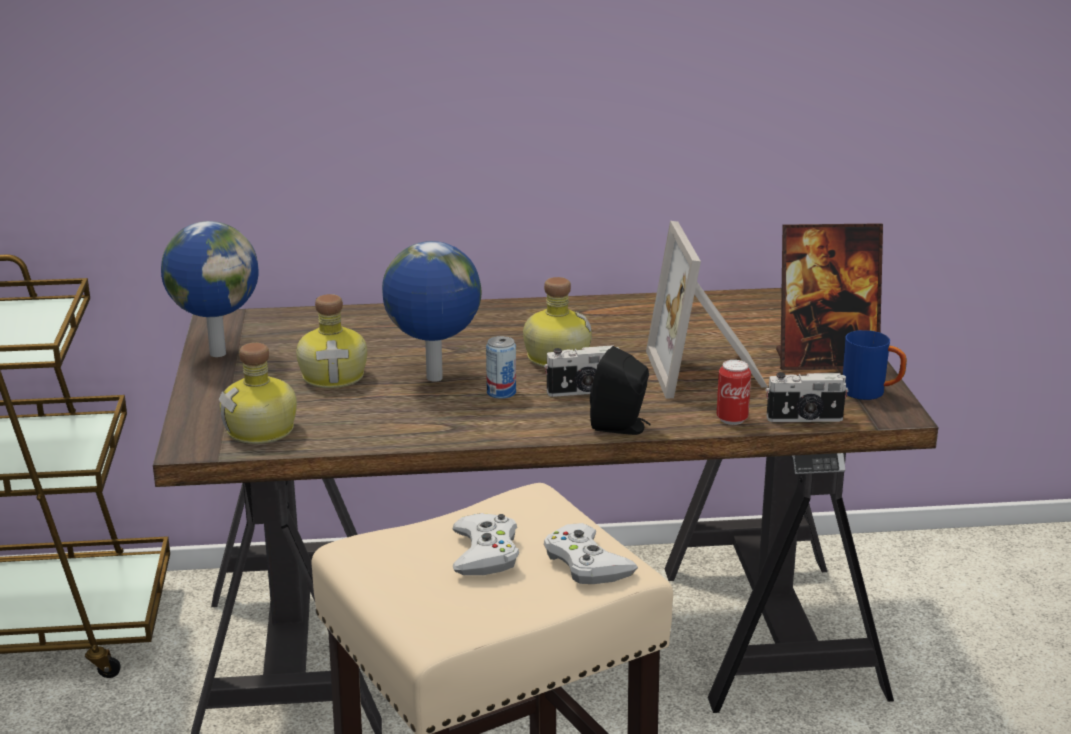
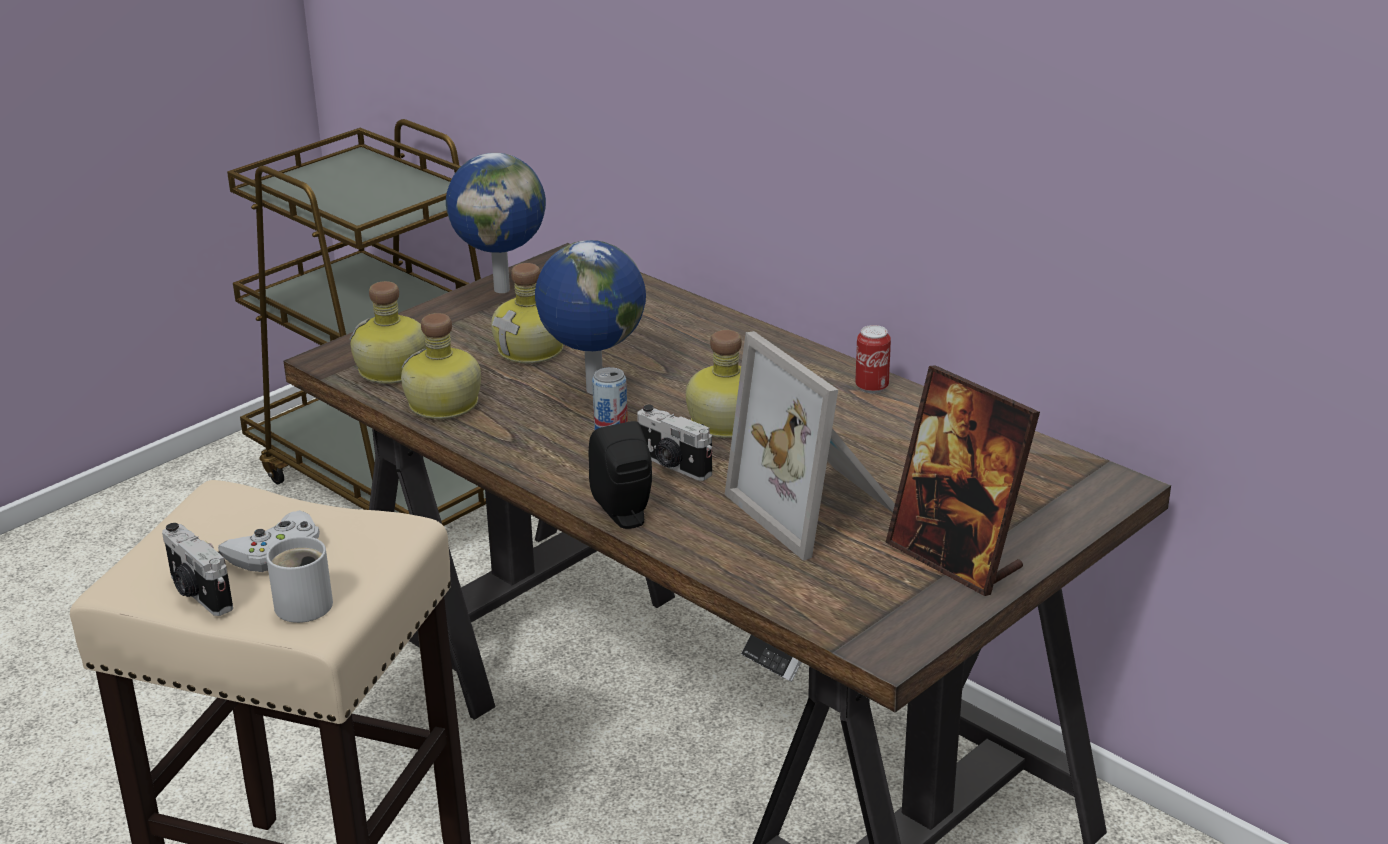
camera: 50 degrees right, 5 degrees up
(355, 432) = (443, 405): none -> bottle
(586, 563) = (305, 602): white game controller -> white mug
(709, 371) = (820, 507): picture frame -> picture frame turned 75 degrees counterclockwise
(732, 419) = (728, 562): can -> can (871, 387)
(805, 419) = (790, 601): camera -> camera (198, 593)
(871, 393) = (916, 615): blue mug -> none

